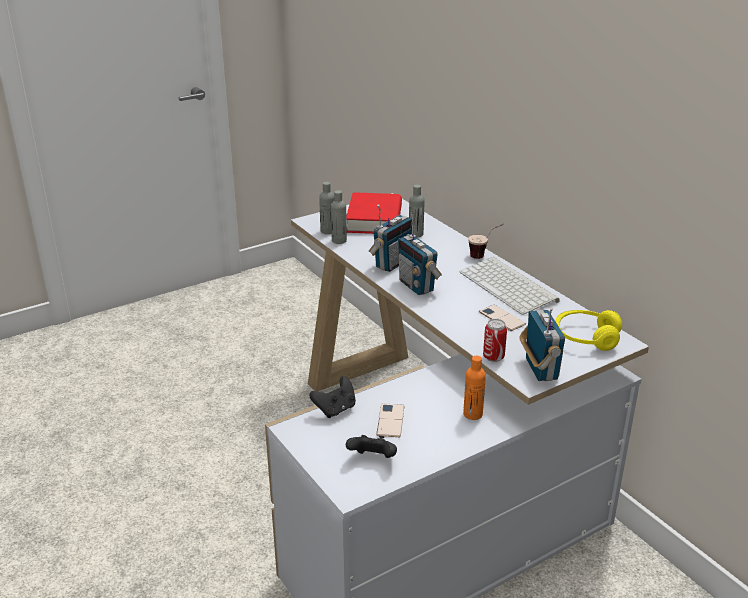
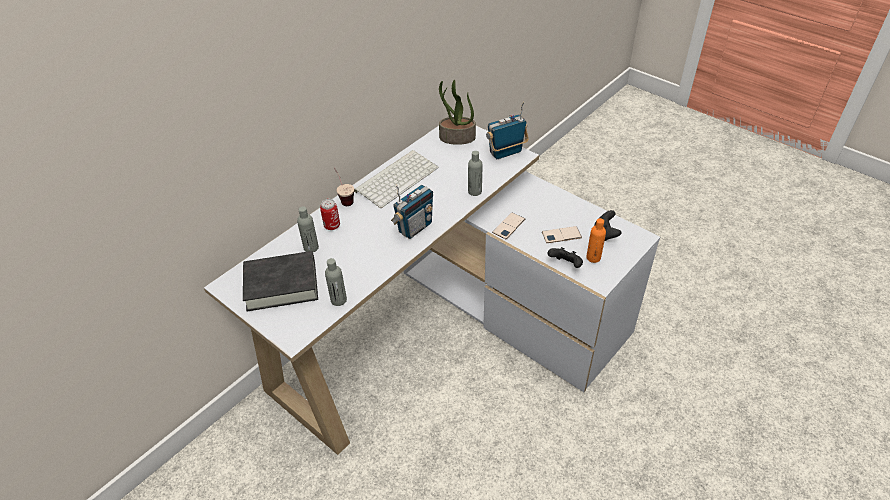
camera: 105 degrees left, 15 degrees up
(327, 231) = (317, 315): grey bottle -> grey bottle (475, 191)
(374, 220) = (281, 285): red book -> black book
(392, 264) = (378, 251): radio -> none
(473, 414) = (532, 199): orange bottle -> orange bottle (593, 257)
(493, 357) = (501, 173): can -> can (332, 226)
(502, 318) = (447, 176): phone -> phone (509, 226)
(586, 338) = (456, 138): yellow headphones -> potted plant

